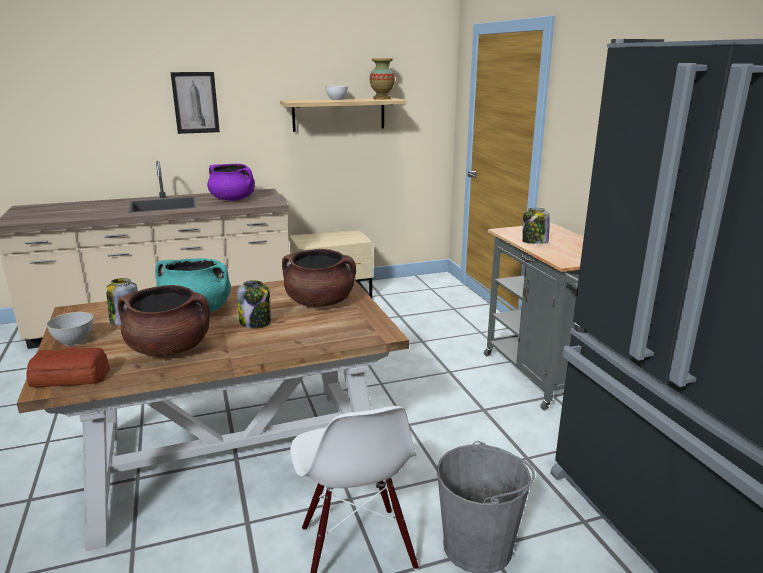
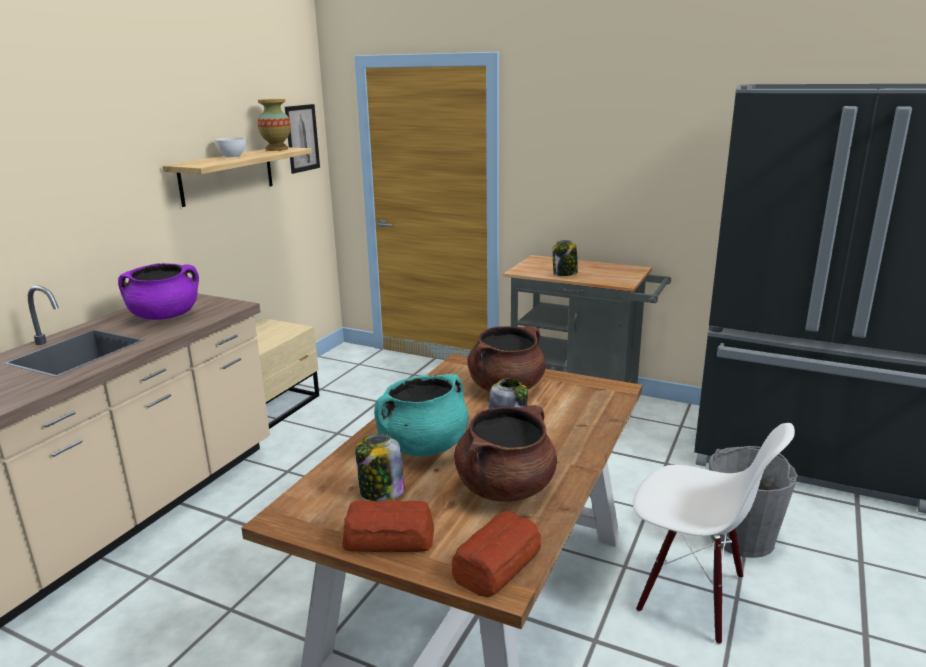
camera: 45 degrees left, 0 degrees up
(74, 341) = (390, 538): grey bowl -> bread
(195, 102) = (55, 184): picture -> picture (302, 138)

